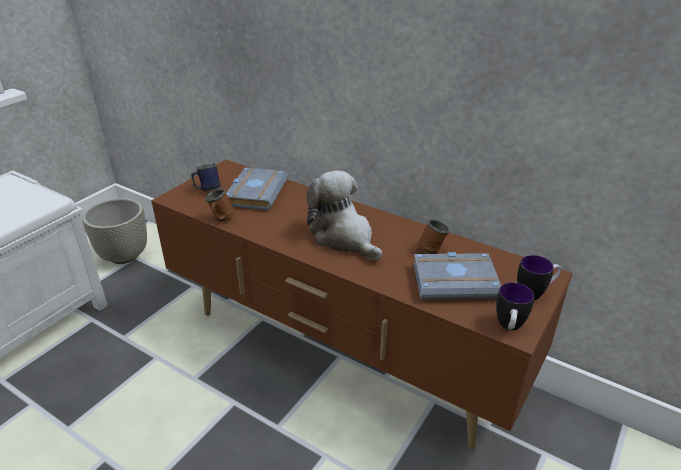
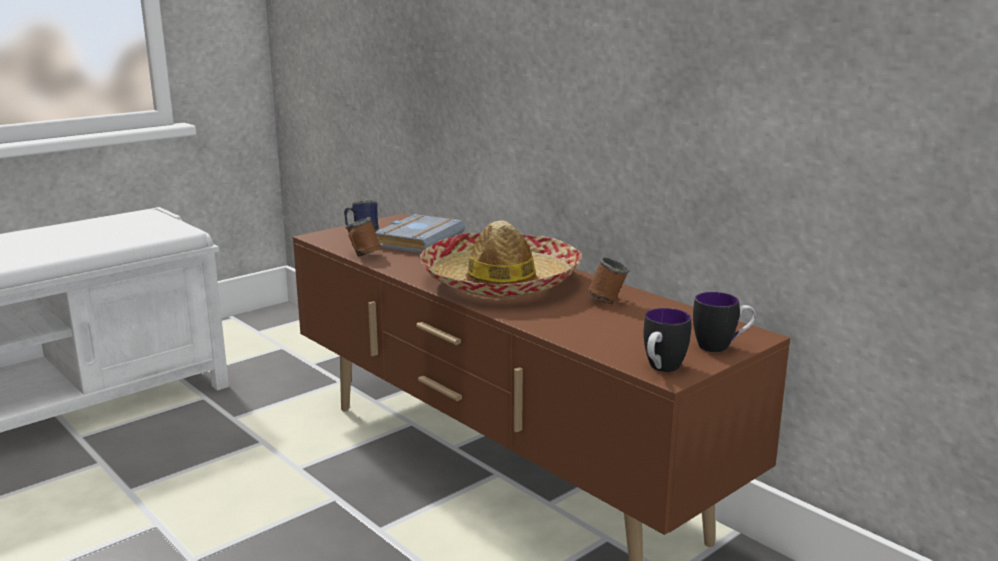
camera: 15 degrees right, 15 degrees down
(124, 255) = (271, 344): grey planter -> none
(343, 237) = (500, 282): plush toy -> hat
(456, 280) = (620, 327): grey book -> none

